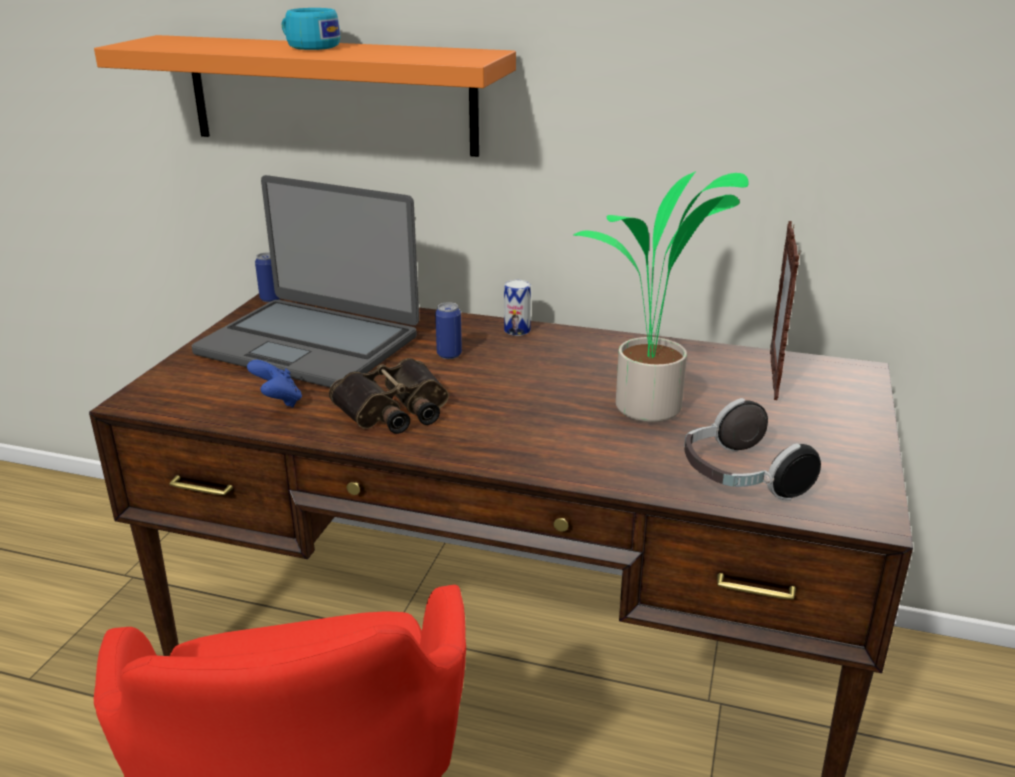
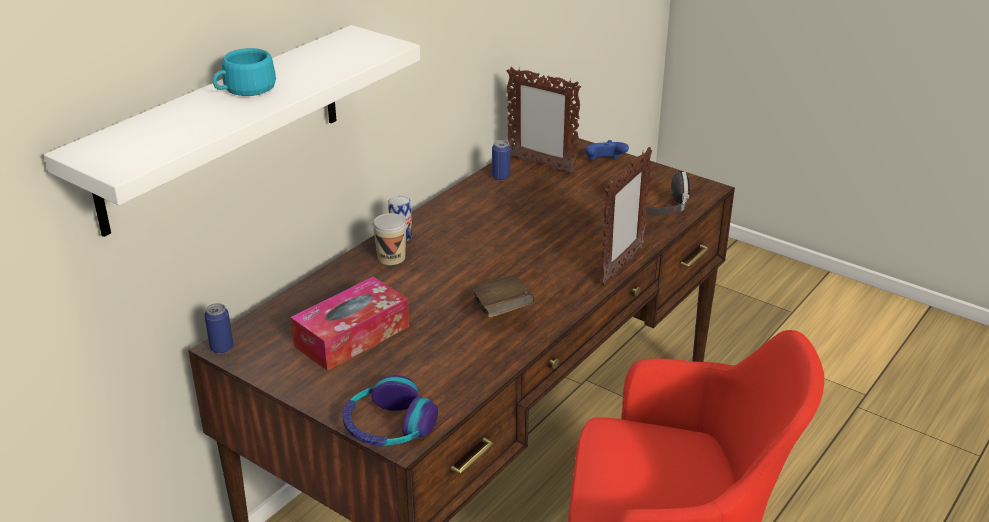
camera: 70 degrees left, 5 degrees up
(157, 390) = (388, 426): none -> headphones
(278, 401) = (453, 363): blue game controller -> blue game controller (604, 162)
(310, 344) = (352, 336): laptop -> tissue box
(331, 95) = (222, 128): orange shelf -> white shelf
(395, 410) = (502, 311): binoculars -> brown book
(449, 354) = (423, 273): can -> can (501, 177)
(470, 334) = (391, 257): none -> cup
(556, 473) = (621, 266): none -> picture frame
(649, 411) = (561, 217): potted plant -> none

